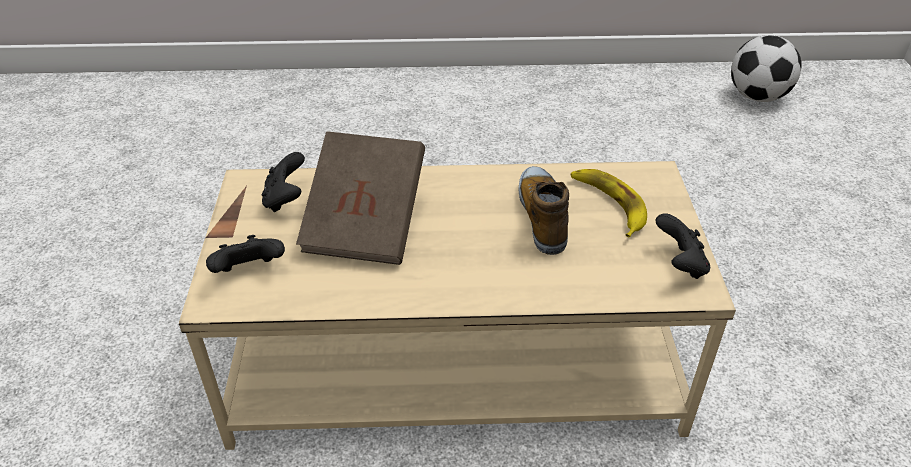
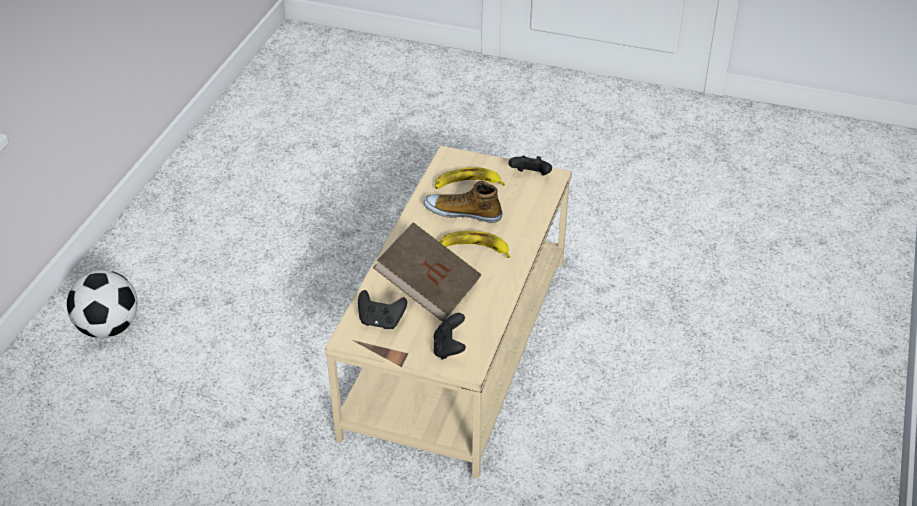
camera: 70 degrees left, 0 degrees up
(470, 244) = (473, 248): none -> banana
(757, 97) = (278, 103): football -> football (109, 328)

